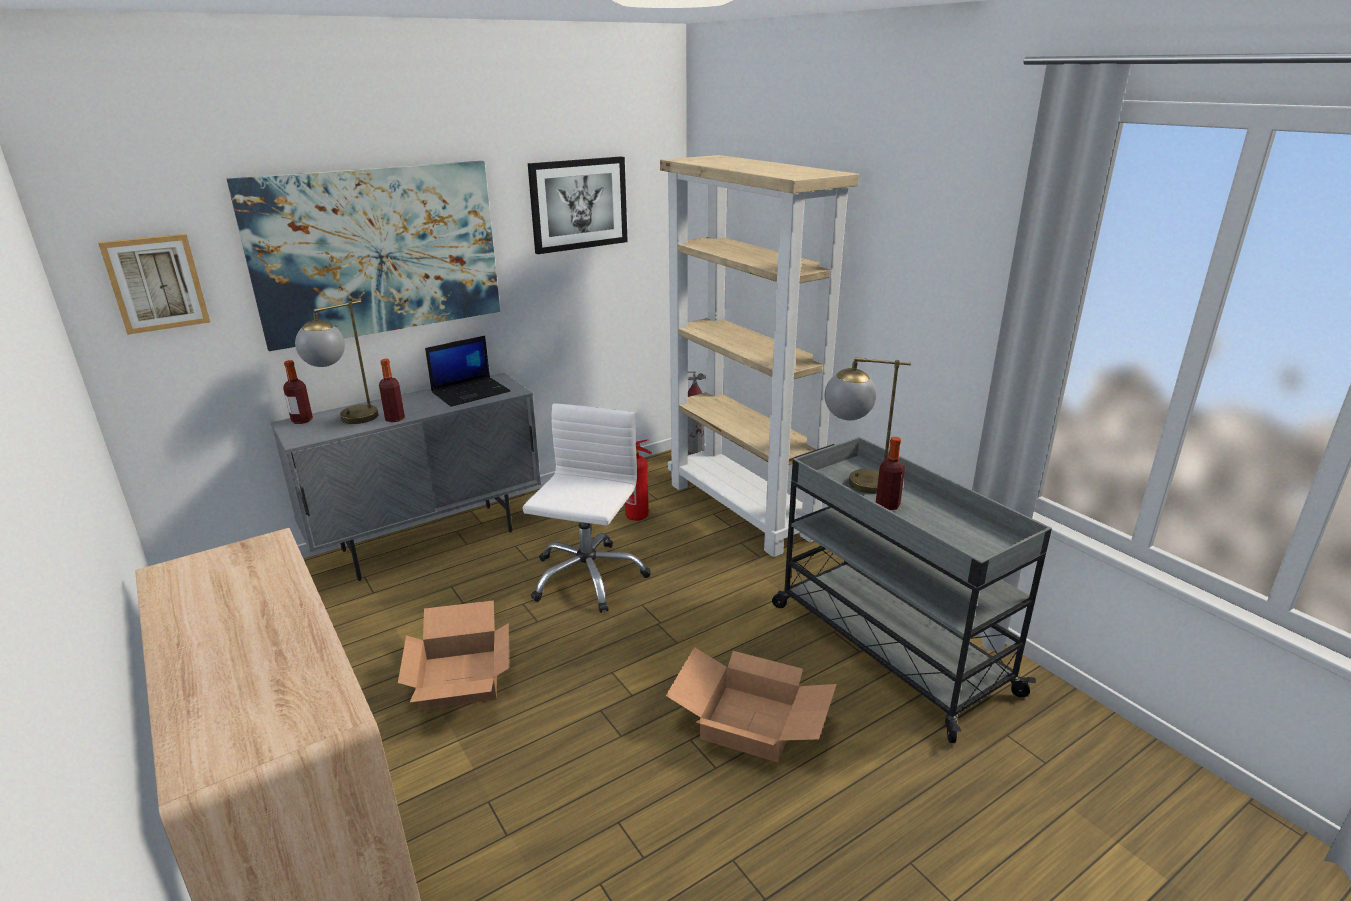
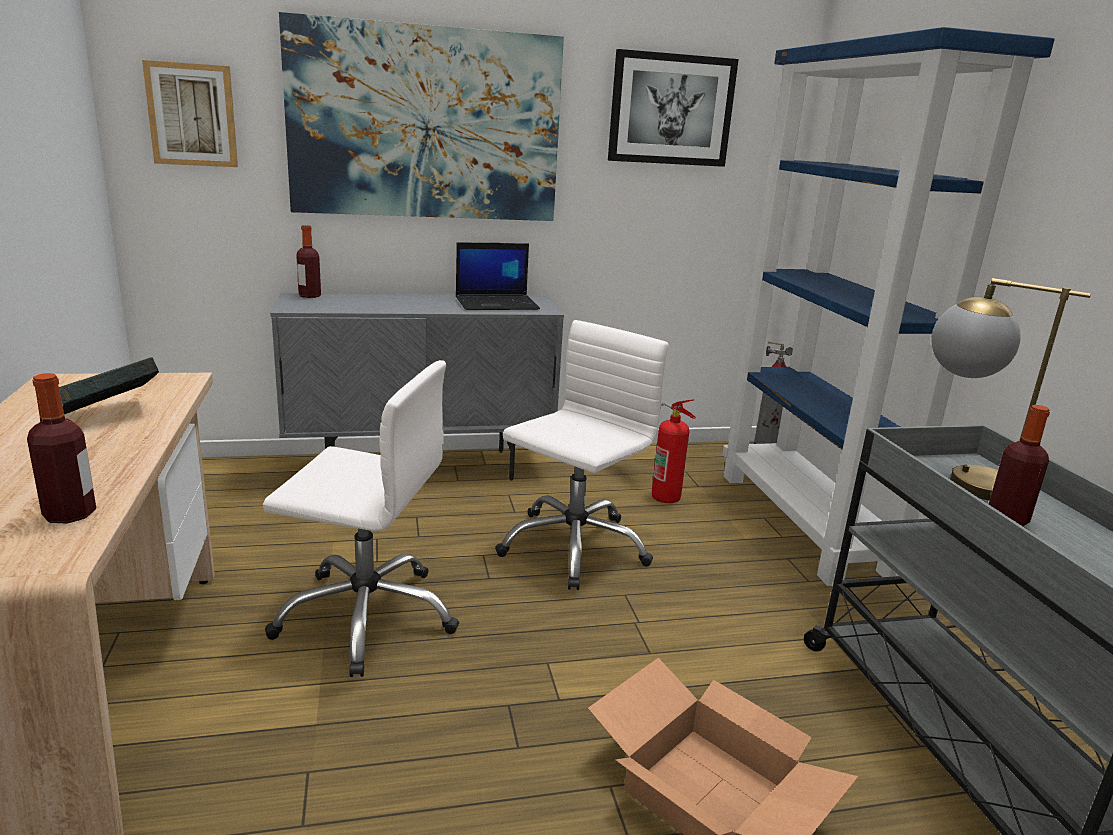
camera: 20 degrees right, 5 degrees down
(247, 594) = (107, 415): none -> book
(347, 421) = (351, 303): table lamp -> none
(395, 419) = (399, 309): bottle -> bottle (70, 514)
(461, 679) = (367, 616): cardboard box -> white office chair
(743, 510) = (805, 523): beige bookcase -> blue bookcase

